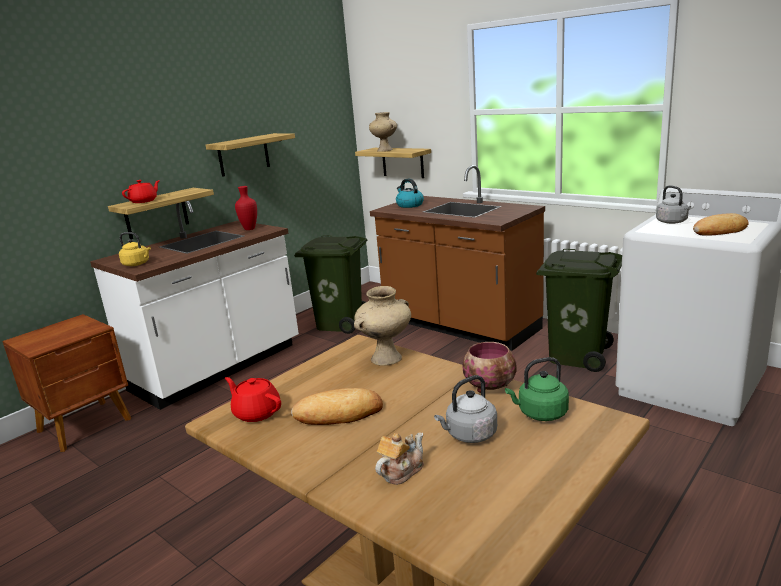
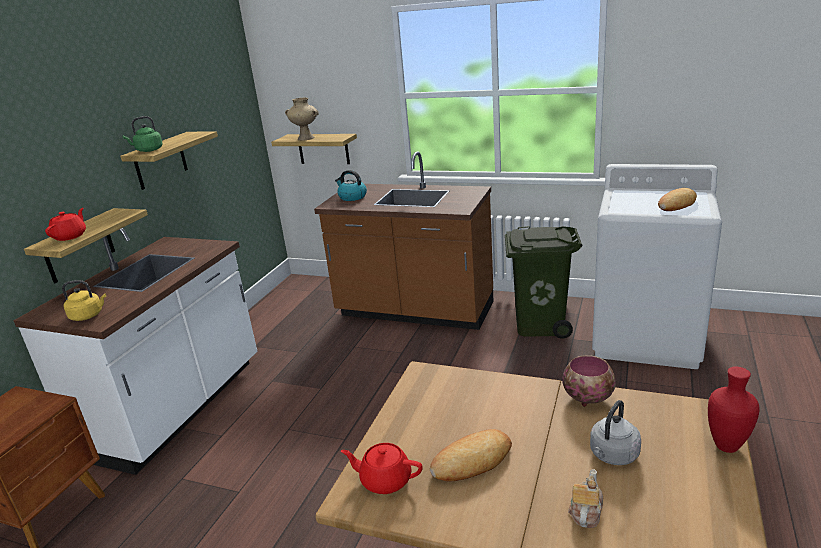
camera: 20 degrees left, 5 degrees up
(249, 229) = (191, 247): red vase -> red vase (725, 445)
(340, 323) = (287, 328): green trash can -> none
(386, 359) = (465, 386): beige vase -> none
(540, 413) = (653, 418): green kettle -> green kettle (148, 150)
(672, 222) = (630, 198): grey kettle -> none

